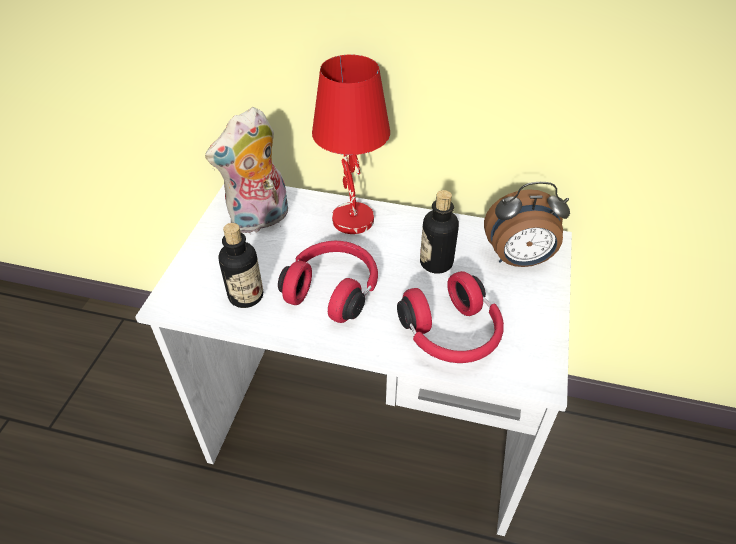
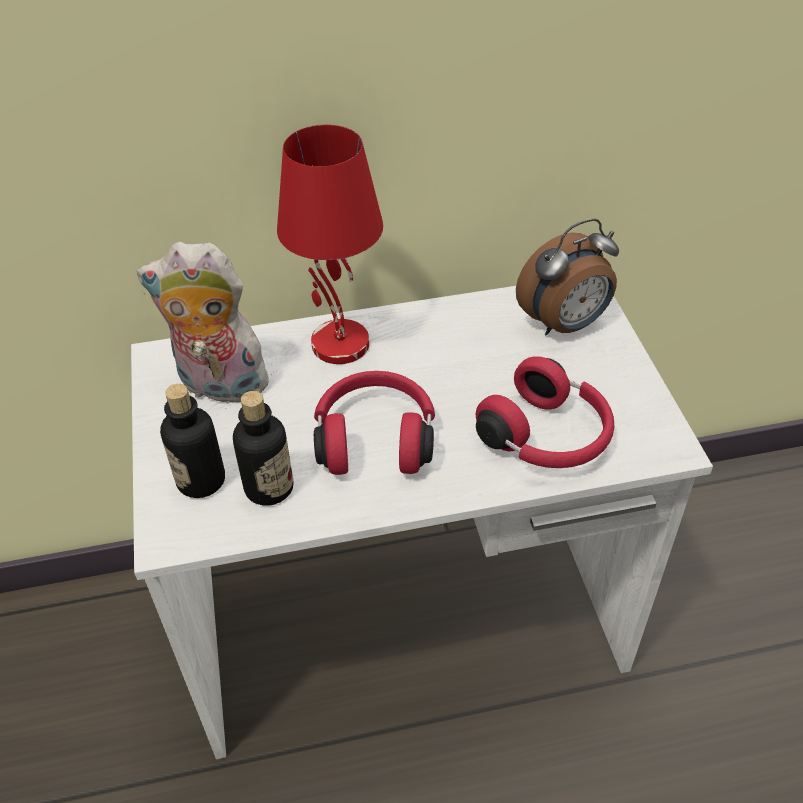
camera: 25 degrees left, 0 degrees up
(260, 220) = (219, 386): plush toy -> plush toy turned 75 degrees clockwise
(436, 262) = (475, 361): bottle -> bottle (201, 480)

